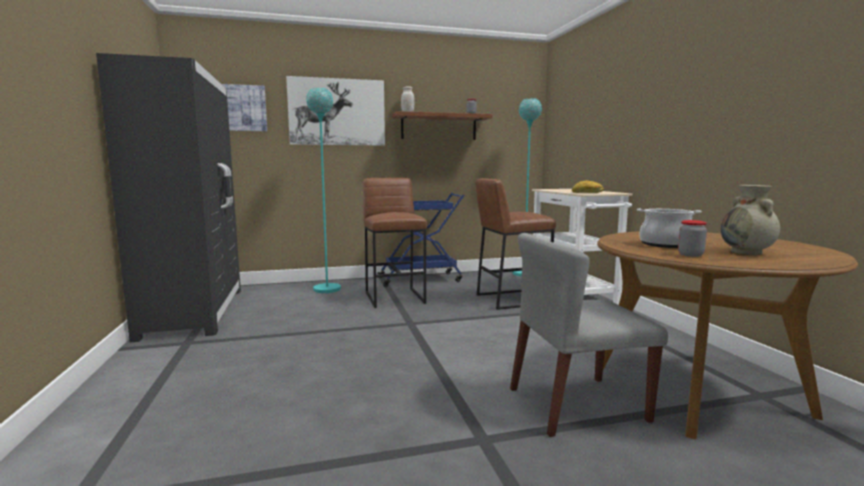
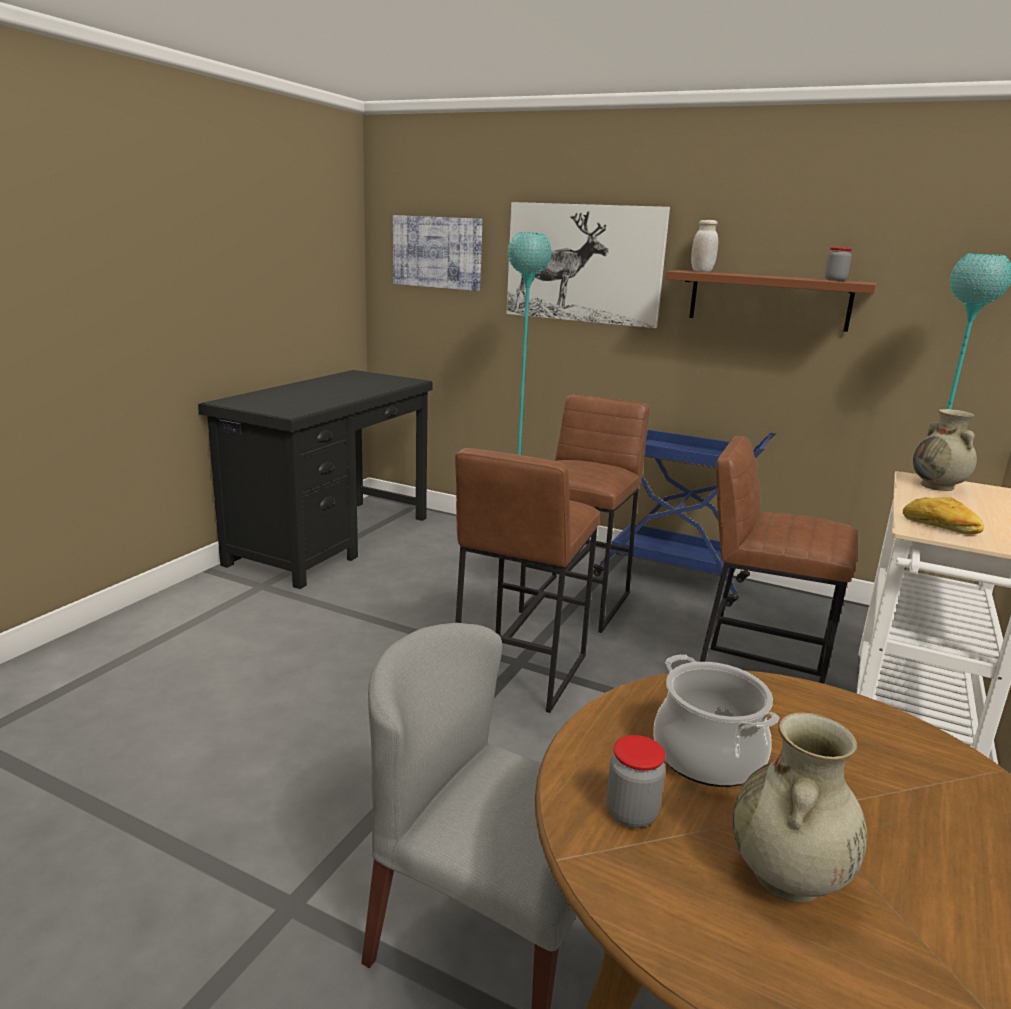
camera: 40 degrees right, 10 degrees up
(196, 311) = (331, 539): black cabinet -> black desk
(417, 326) = (520, 671): none -> brown stool
(555, 189) = (938, 486): none -> beige vase

